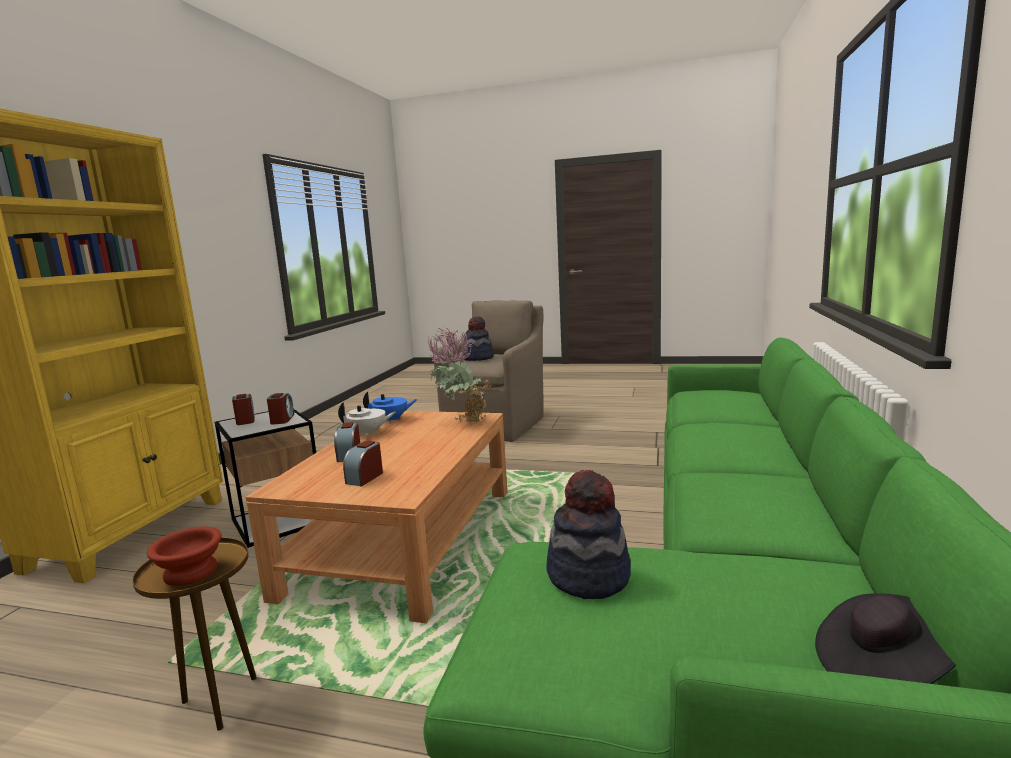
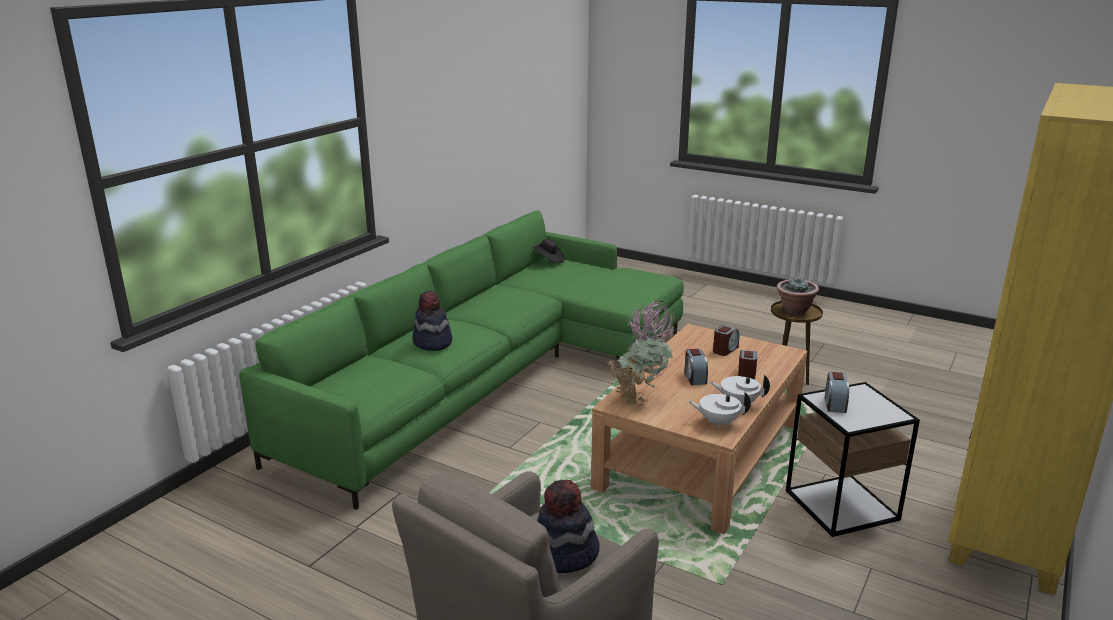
camera: 165 degrees left, 10 degrees up
(192, 571) = (795, 310): brown bowl -> potted plant
(245, 420) = (879, 412): alarm clock -> alarm clock (694, 377)
(391, 420) = (718, 422): blue teapot -> white teapot
(588, 576) = (613, 286): hat -> hat (432, 343)

